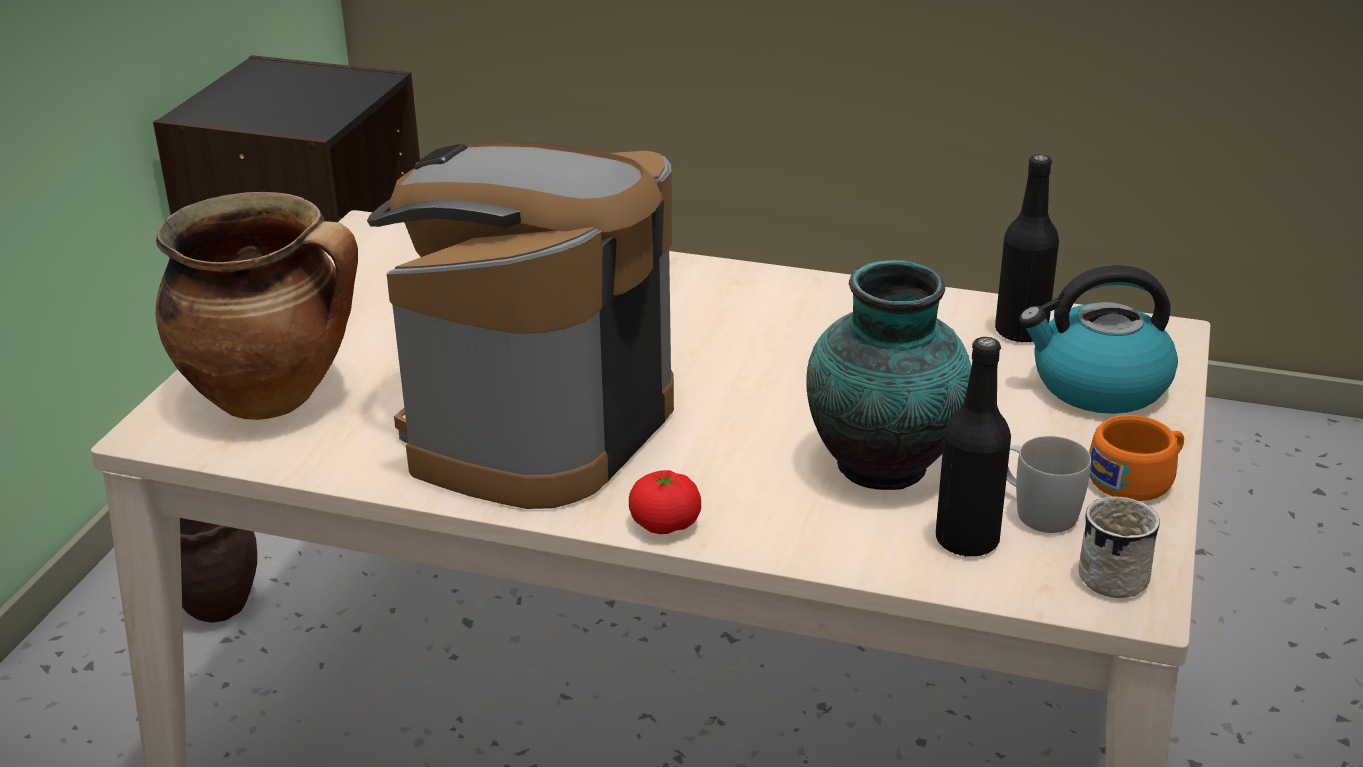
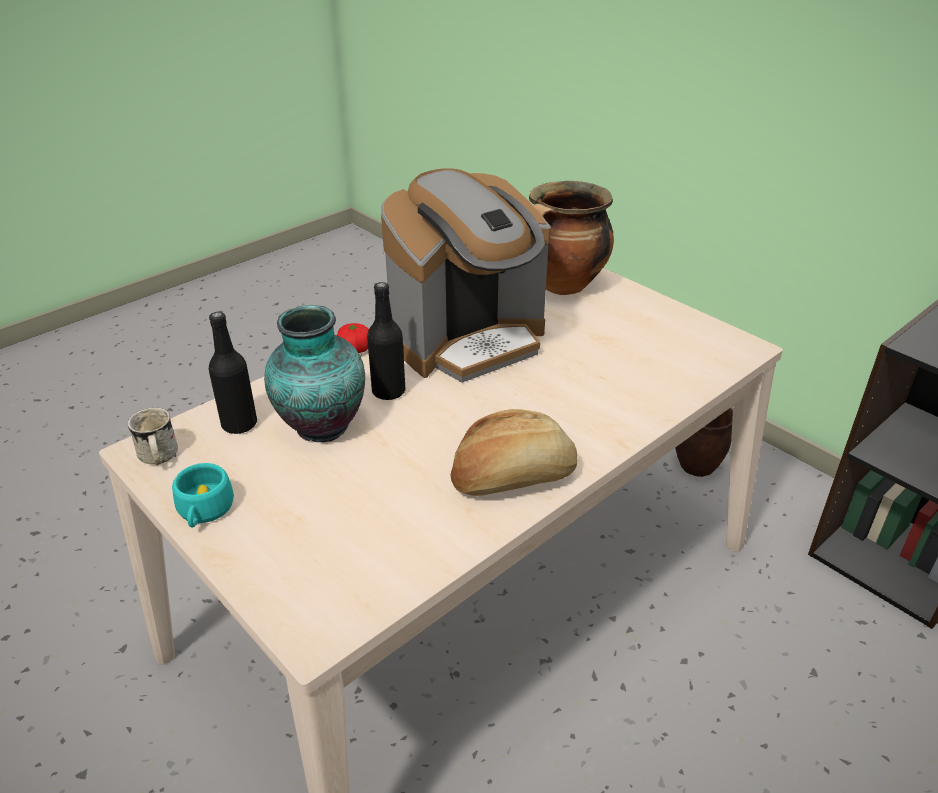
camera: 120 degrees right, 5 degrees up
(535, 427) = (468, 341): coffee machine -> coffee machine turned 90 degrees clockwise
(811, 305) = (513, 477): none -> bread
(1021, 332) = (391, 558): black bottle -> black bottle (388, 391)
(1036, 510) = (229, 458): white mug -> none
(1098, 386) = (296, 555): kettle -> none
(1137, 478) = (204, 511): orange cup -> turquoise cup

